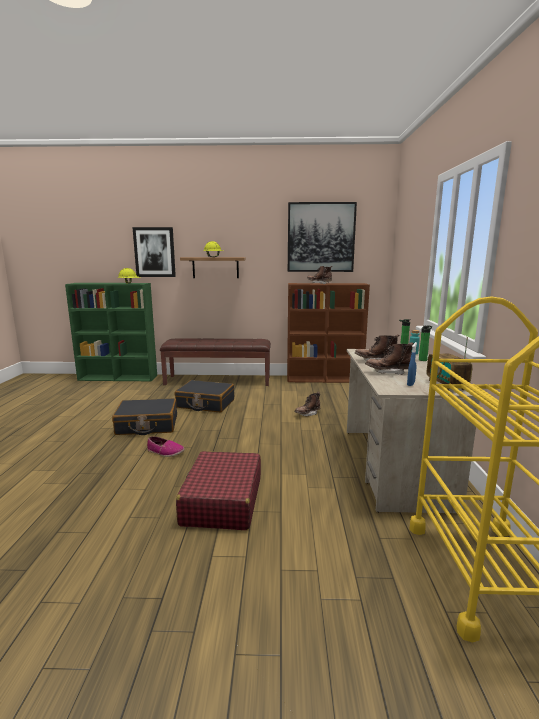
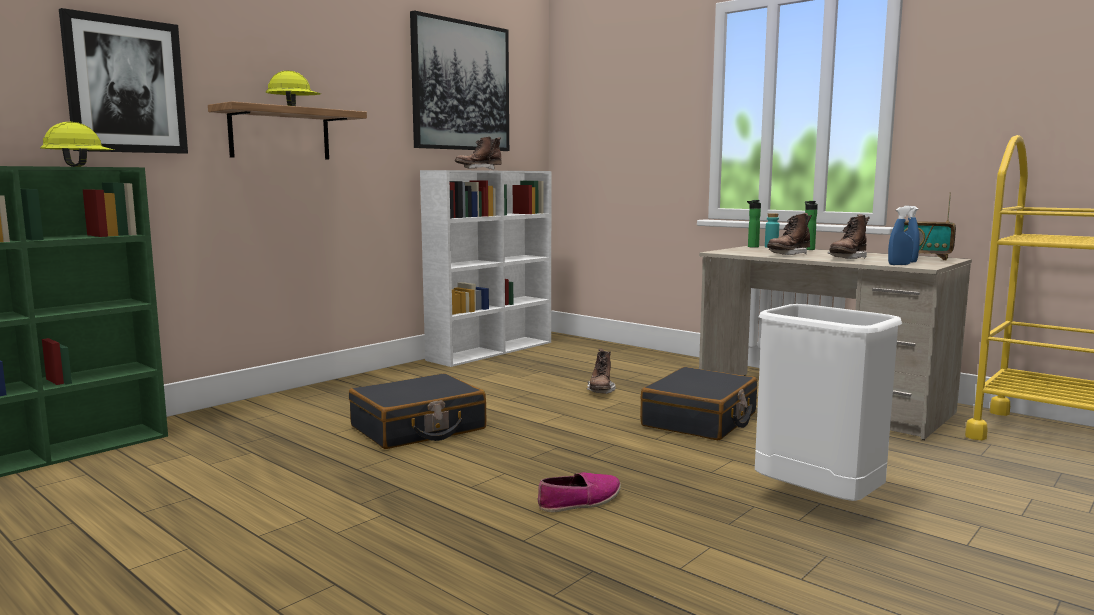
camera: 50 degrees left, 5 degrees down
(147, 425) = (422, 490): black suitcase -> black suitcase (700, 420)
(218, 380) = (323, 395): brown bench -> none
(222, 501) = (817, 503): red suitcase -> white trash can
(325, 379) = (492, 350): brown bookcase -> white bookcase
(384, 384) = (899, 264): none -> blue spray bottle

